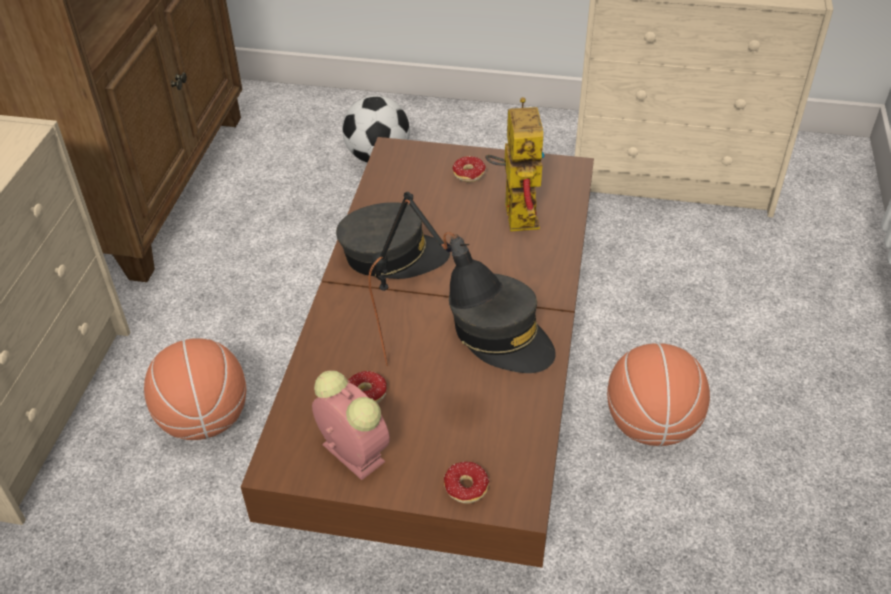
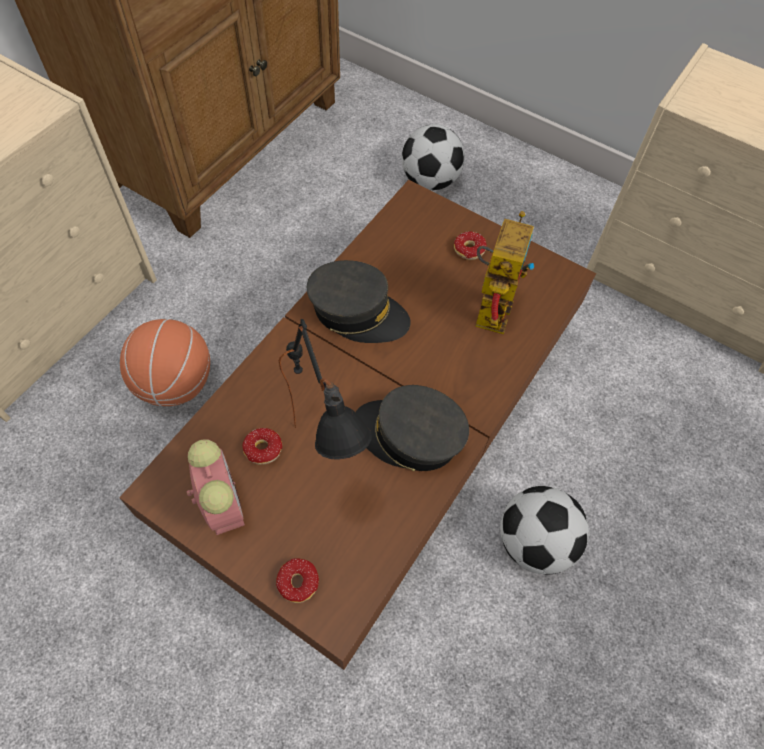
camera: 20 degrees right, 15 degrees up
(501, 335) = (409, 436): grey cap -> grey cap turned 135 degrees clockwise
(651, 424) = (535, 542): basketball -> football

